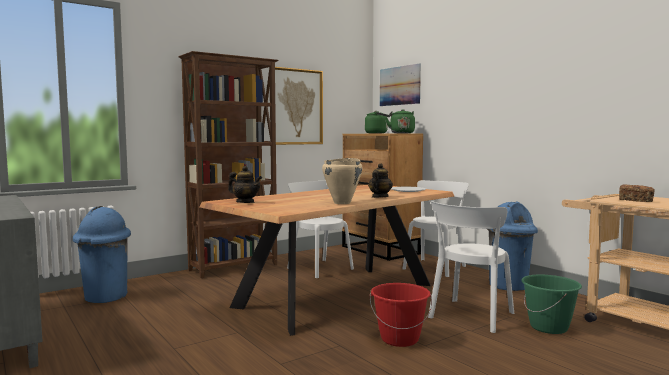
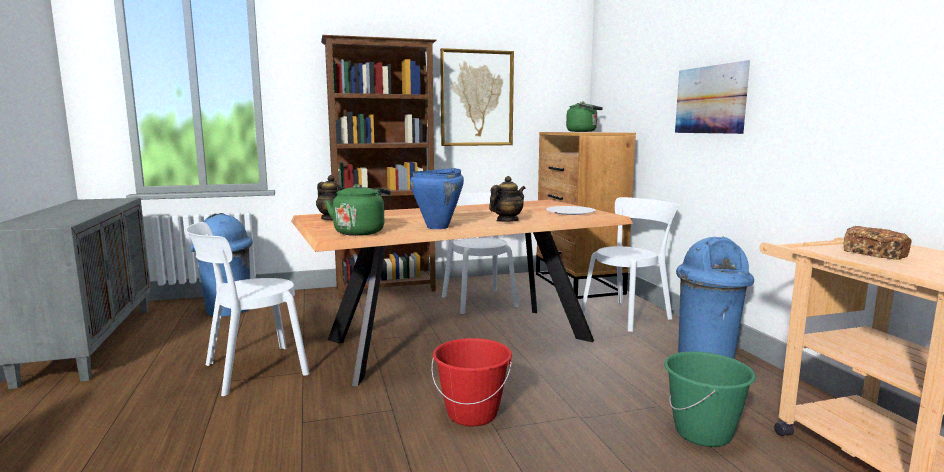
camera: 20 degrees right, 5 degrees up
(342, 203) = (438, 227): beige cooking pot -> blue cooking pot
(399, 85) = (617, 66): picture -> picture (710, 99)
(401, 133) = (607, 132): green kettle -> green kettle (360, 232)
(470, 316) = (601, 396): white chair -> white chair (250, 370)

